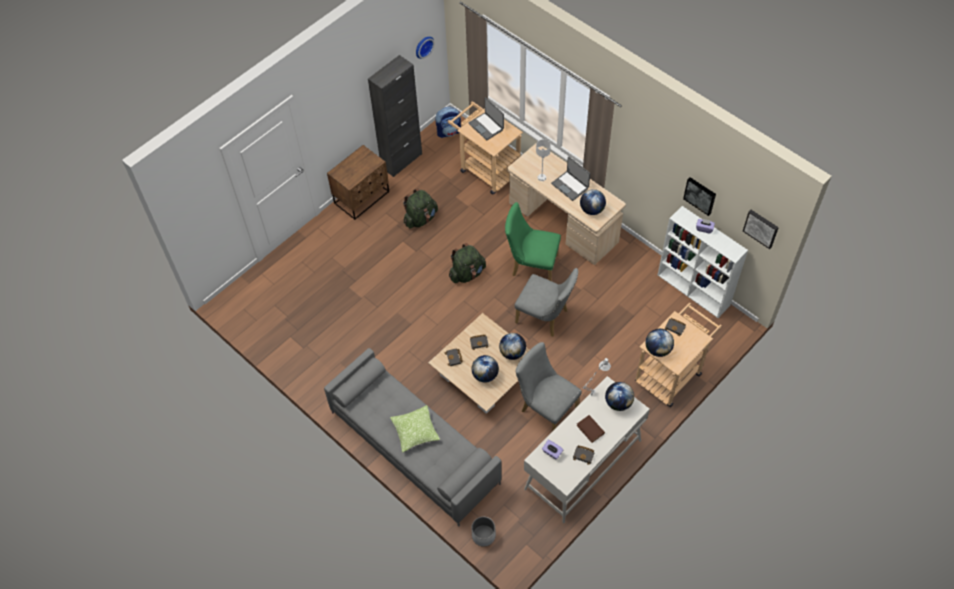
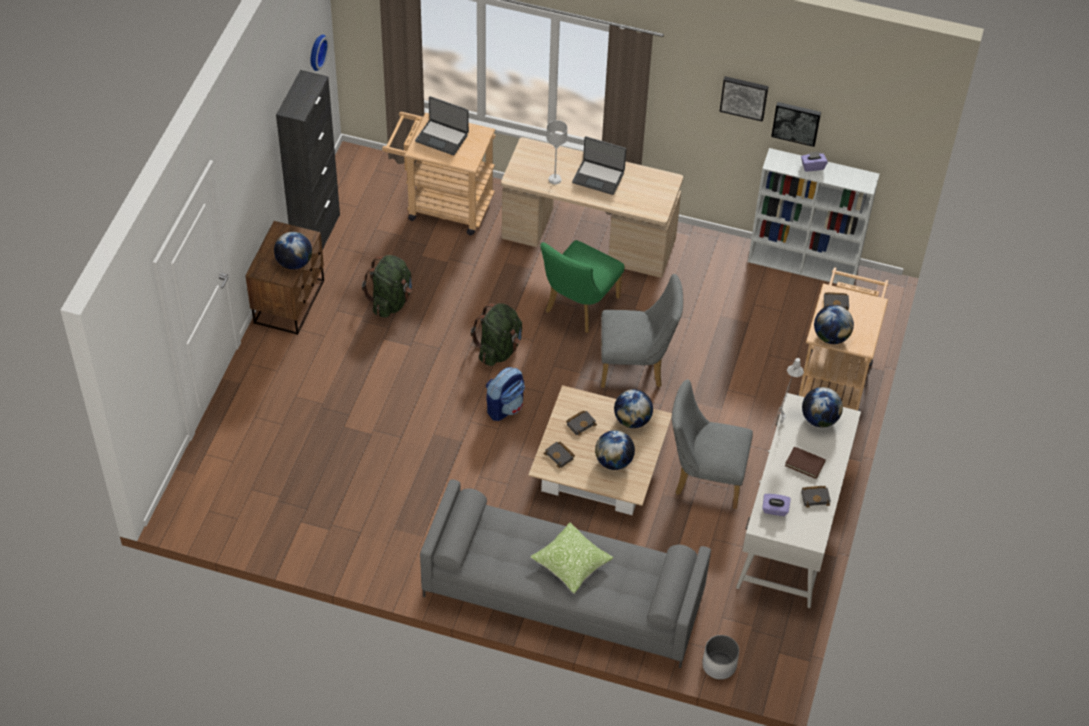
camera: 30 degrees left, 5 degrees down
(449, 131) = (360, 173): backpack -> backpack (505, 407)
(531, 265) = (578, 308): green chair -> green chair turned 45 degrees counterclockwise
(592, 210) = (644, 197): globe -> globe (294, 262)
(761, 228) = (896, 134): picture -> picture (744, 97)

